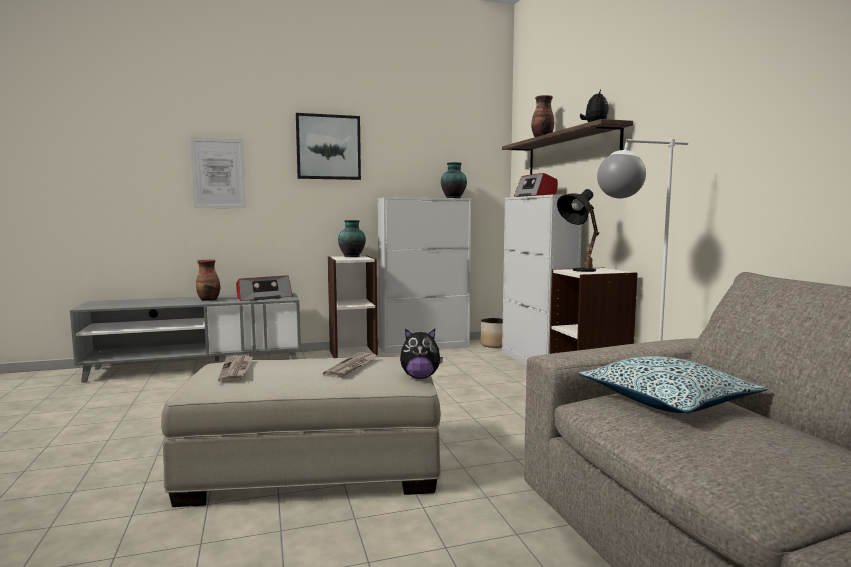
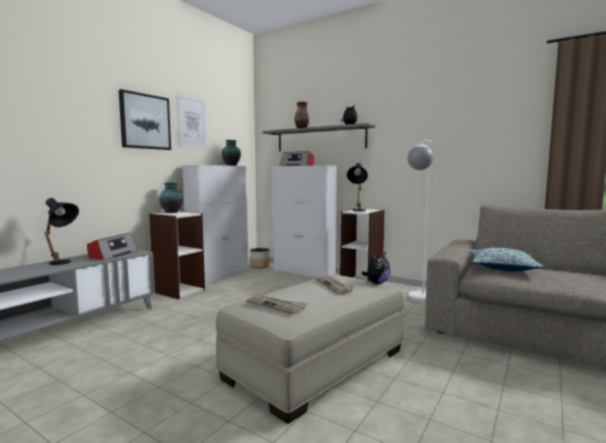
camera: 40 degrees left, 0 degrees up
(209, 300) = (63, 263): vase -> black table lamp
(218, 173) = (50, 139): picture -> picture (192, 122)

